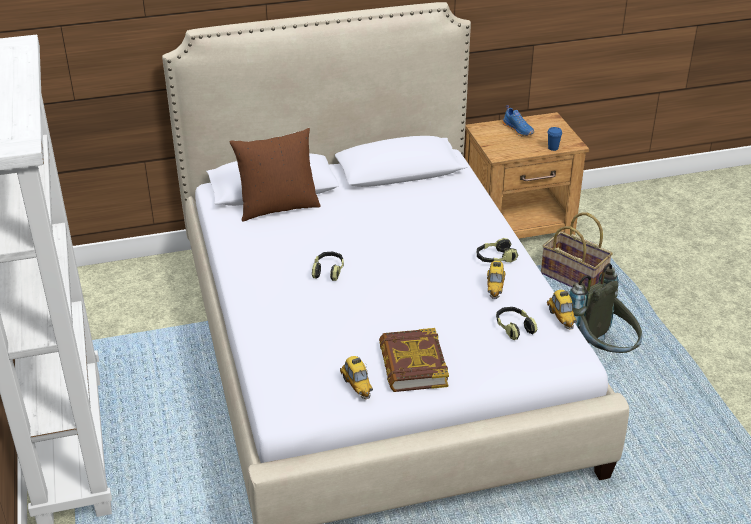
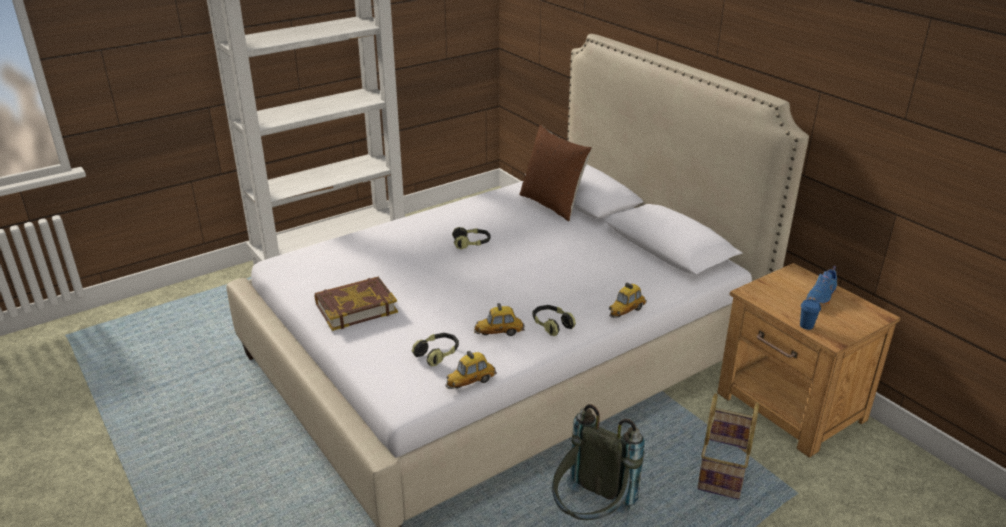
camera: 70 degrees right, 5 degrees down
(357, 386) = (318, 286): toy car -> toy car (626, 311)

